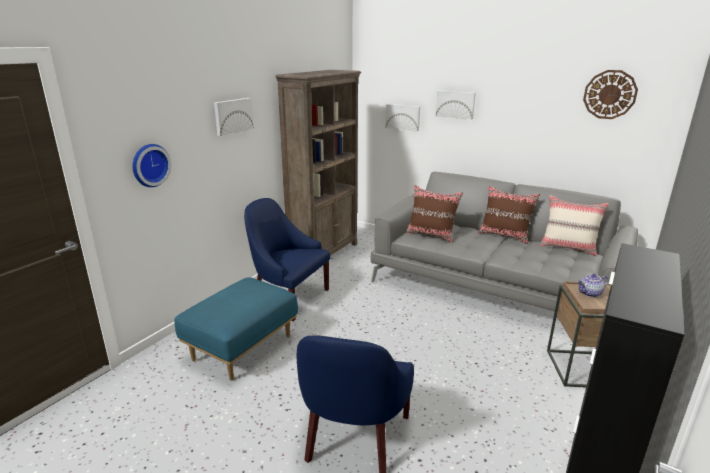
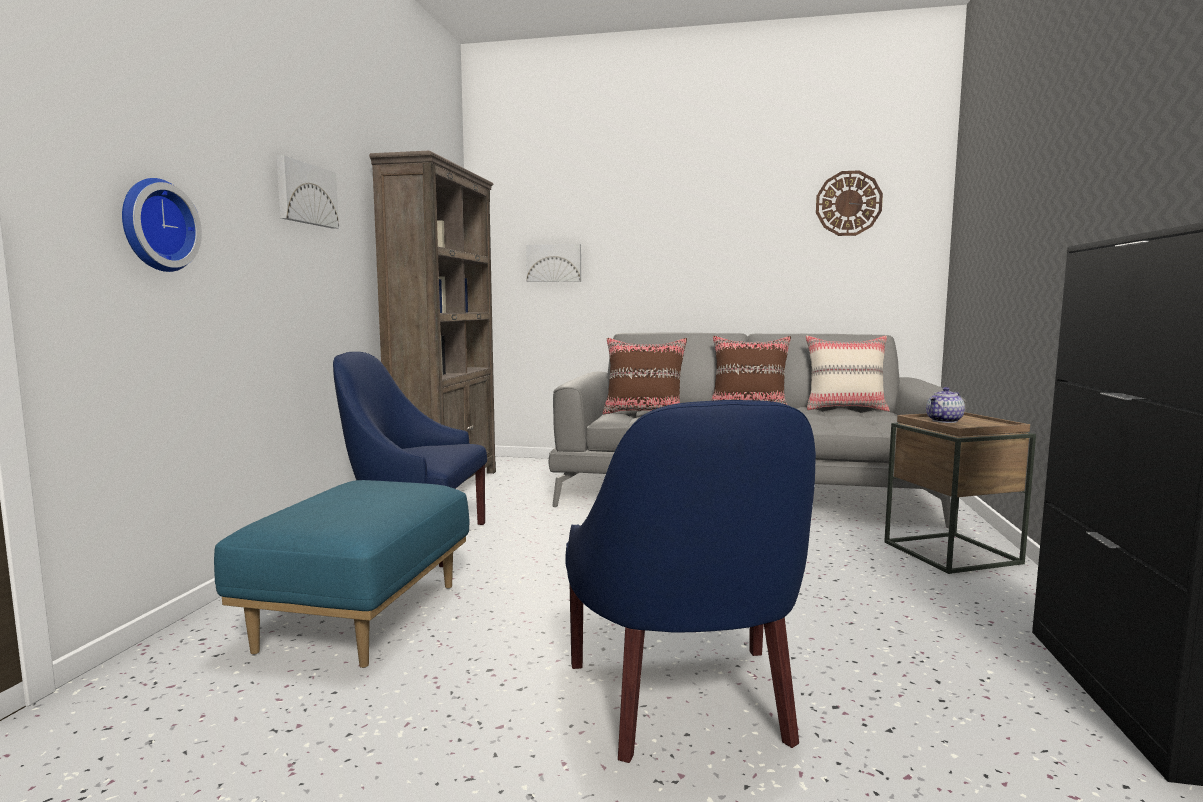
camera: 20 degrees left, 15 degrees down
(455, 104) = (636, 236): picture -> none

